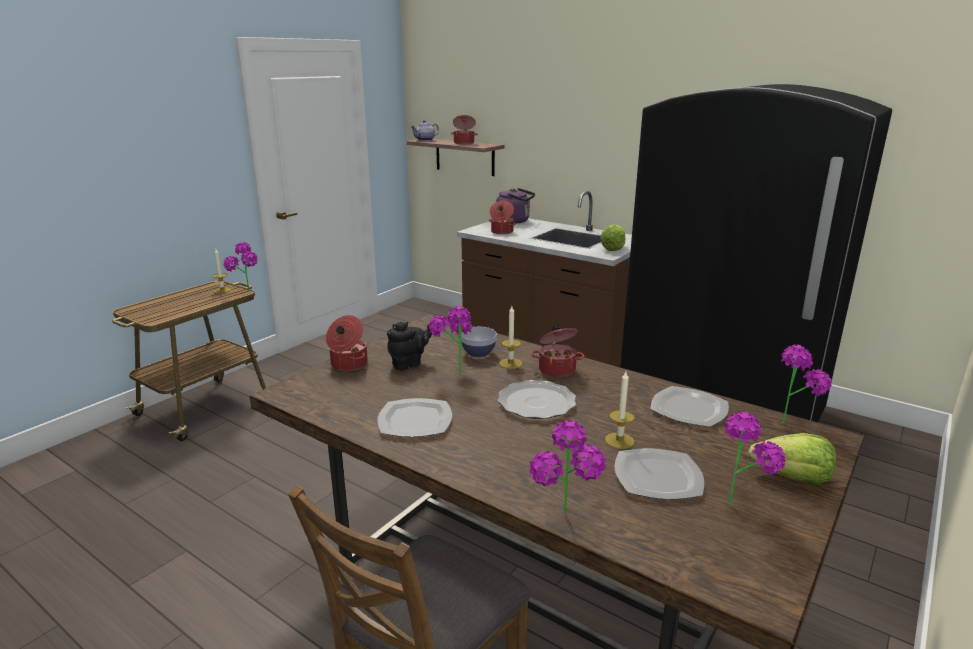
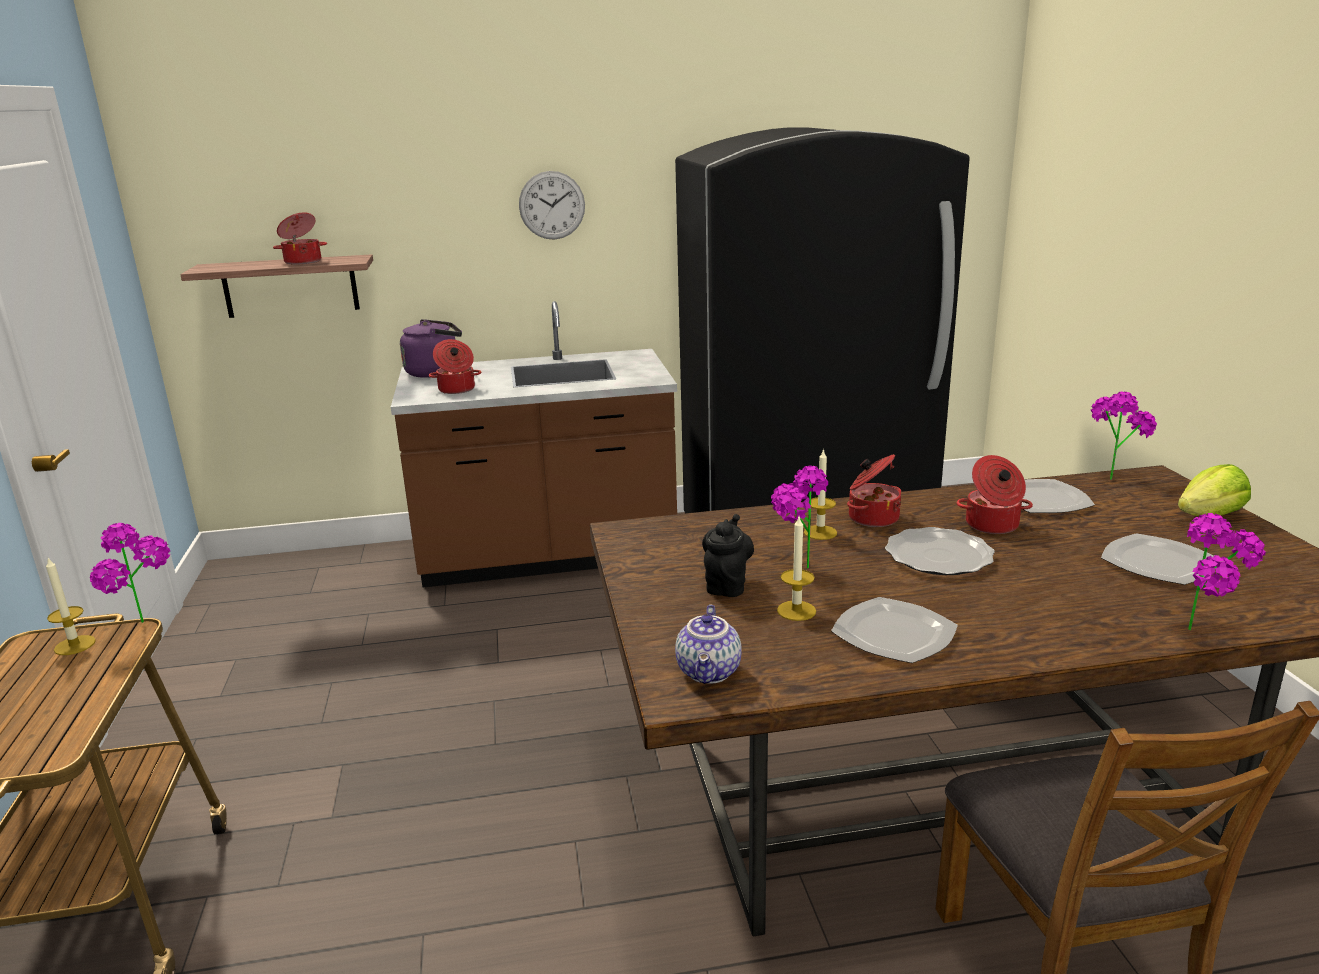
camera: 45 degrees left, 0 degrees up
(348, 365) = (663, 623): cooking pot -> cooking pot (992, 525)
(425, 140) = (213, 268): teapot -> teapot (710, 672)
(478, 353) = (763, 538): bowl -> none
(606, 127) = (552, 205): none -> wall clock
(613, 248) = (642, 371): lettuce -> none
(619, 440) = (1070, 551): candle -> candle (796, 610)
(739, 501) = (1229, 550): potted plant -> none

